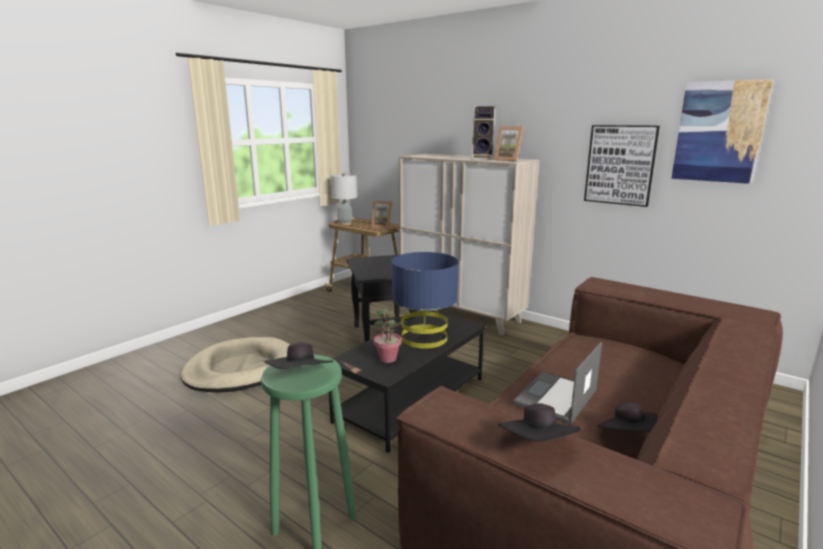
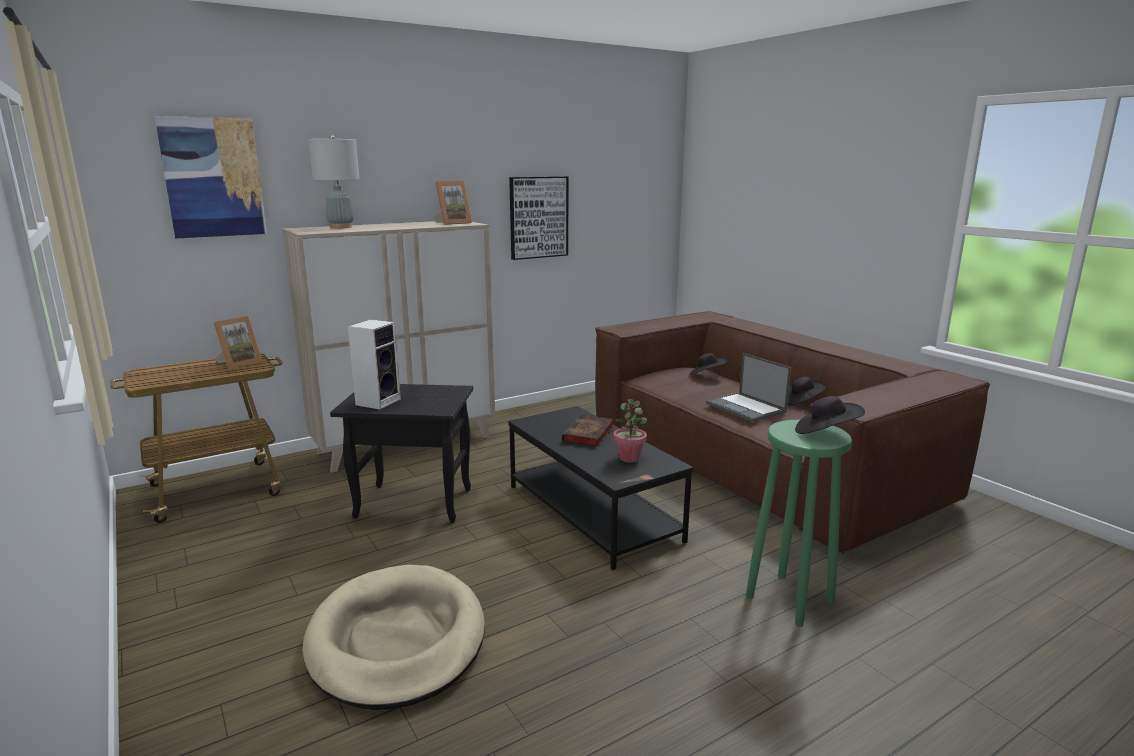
camera: 70 degrees left, 0 degrees up
(345, 224) = (161, 380): grey table lamp -> grey table lamp (341, 227)
(424, 338) = (588, 435): blue table lamp -> book
(482, 158) = (414, 225): speaker -> speaker (378, 401)
(538, 446) = (899, 392): black hat -> black hat (706, 375)
(719, 132) = (606, 181): picture -> picture (213, 178)

